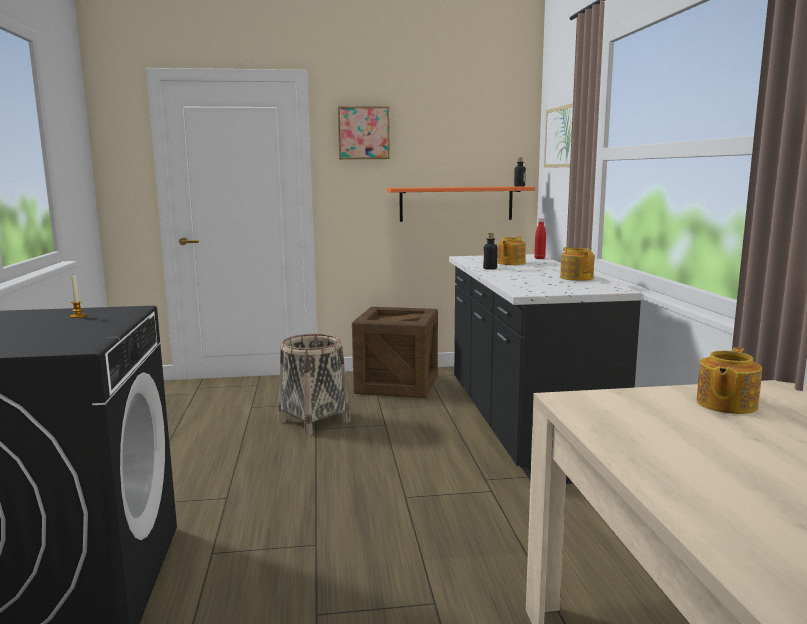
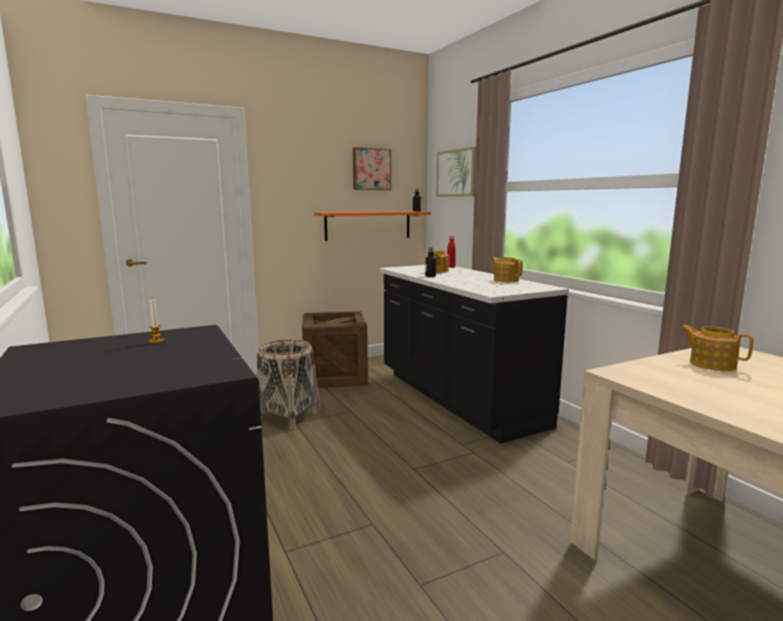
camera: 20 degrees left, 0 degrees up
(363, 133) = (294, 165): picture -> picture (371, 169)
(725, 404) = (711, 364): teapot -> teapot turned 120 degrees clockwise

